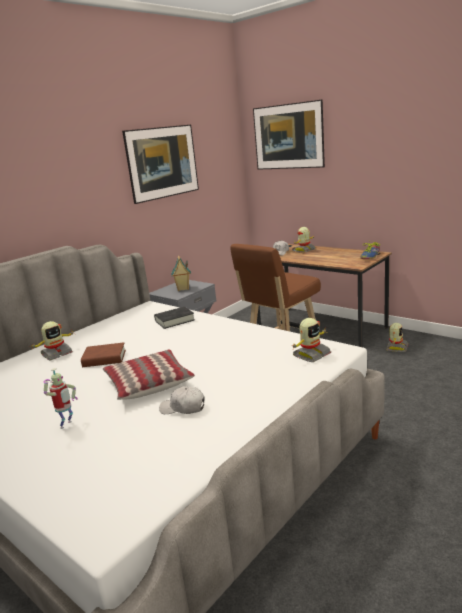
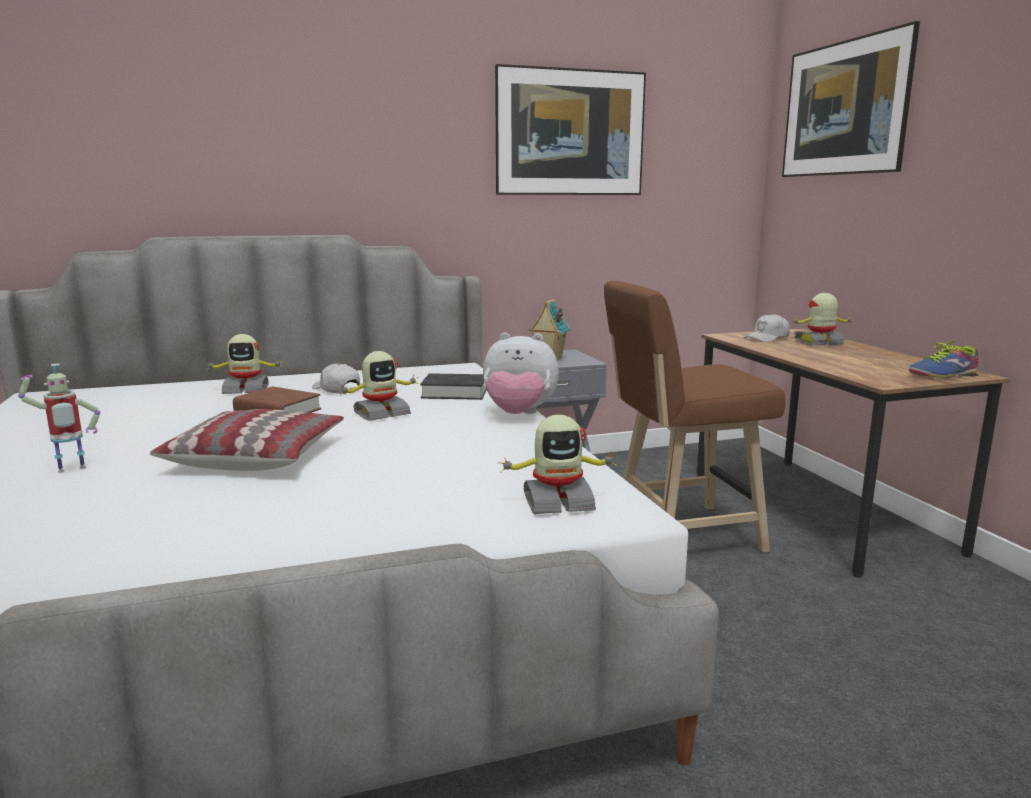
camera: 30 degrees right, 5 degrees down
(183, 408) = (221, 505): white cap -> white cap (336, 390)
(226, 322) = (519, 415): none -> plush toy
(396, 348) = (947, 601): toy robot -> toy robot (381, 414)

